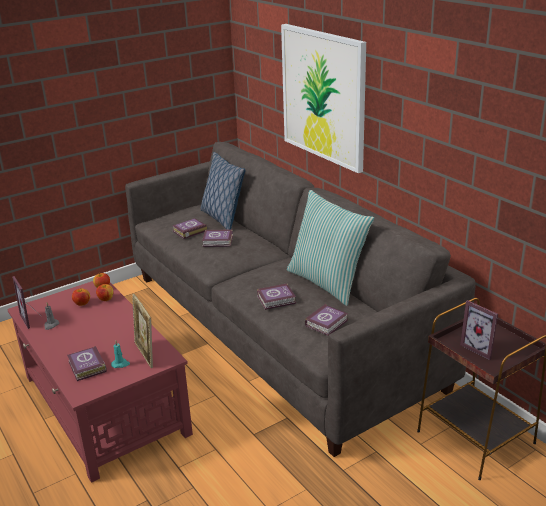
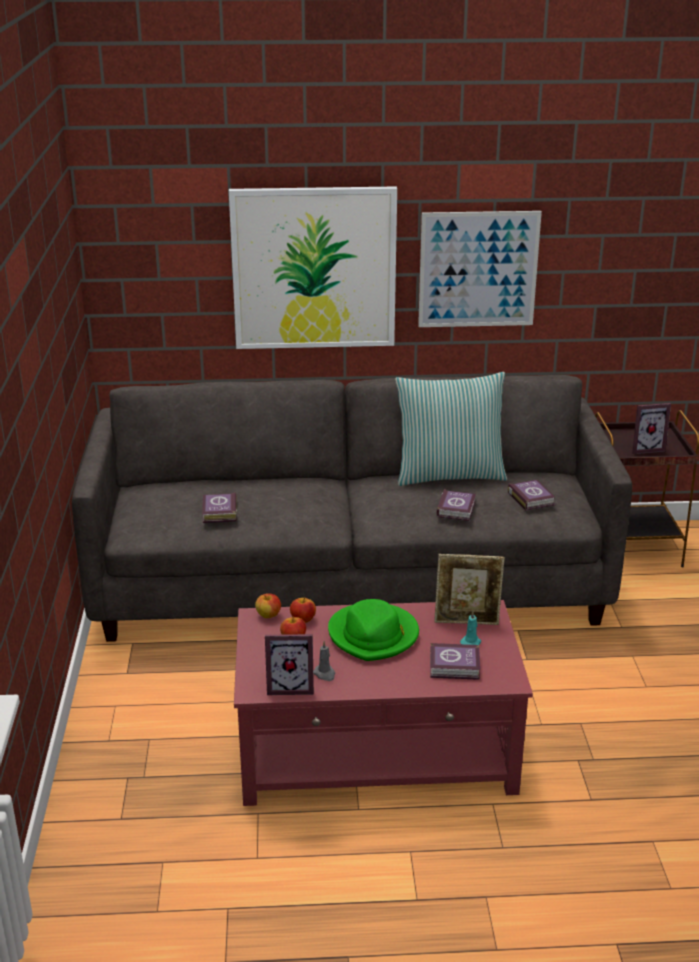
camera: 60 degrees left, 0 degrees up
(104, 327) = (374, 635): none -> green hat
(218, 241) = (278, 501): book -> none
(222, 218) = (208, 484): pillow -> none
(413, 130) = (478, 269): none -> picture

